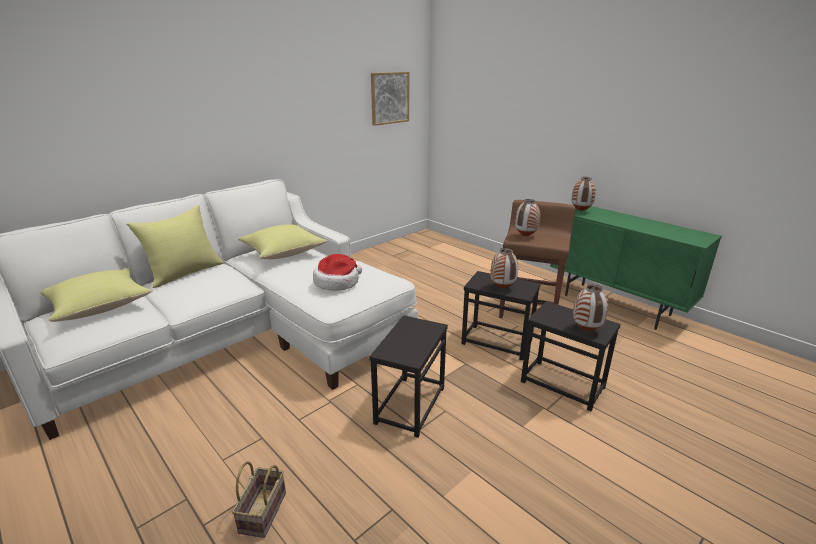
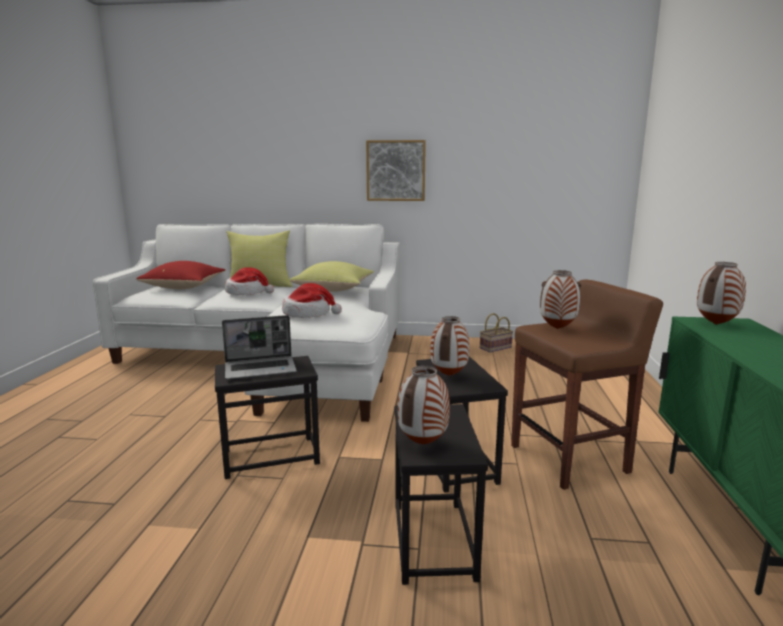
camera: 50 degrees right, 10 degrees down
(100, 307) = (185, 287): yellow pillow -> red pillow
(202, 285) = (247, 292): none -> hat
(263, 513) = (80, 452): basket -> basket (495, 348)
(389, 98) = (566, 155): picture -> picture (396, 170)
(407, 340) = (261, 369): none -> laptop

